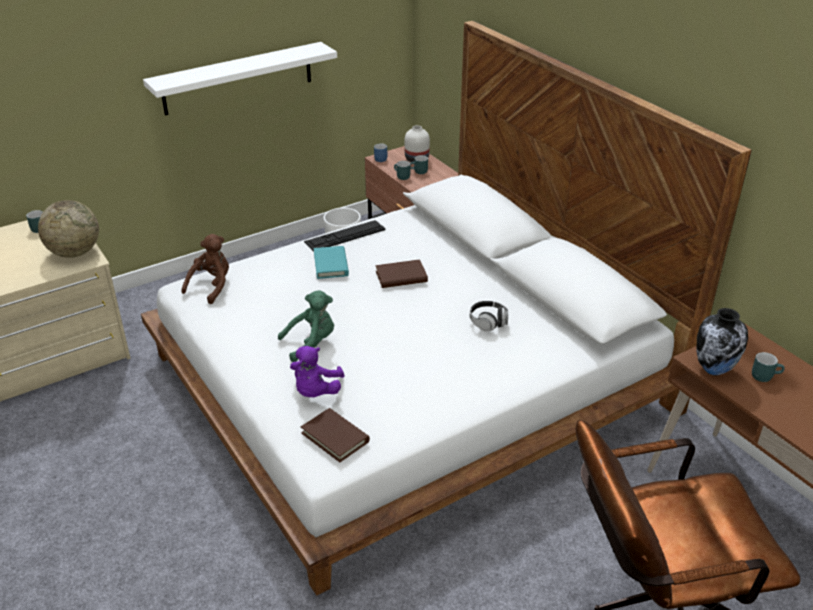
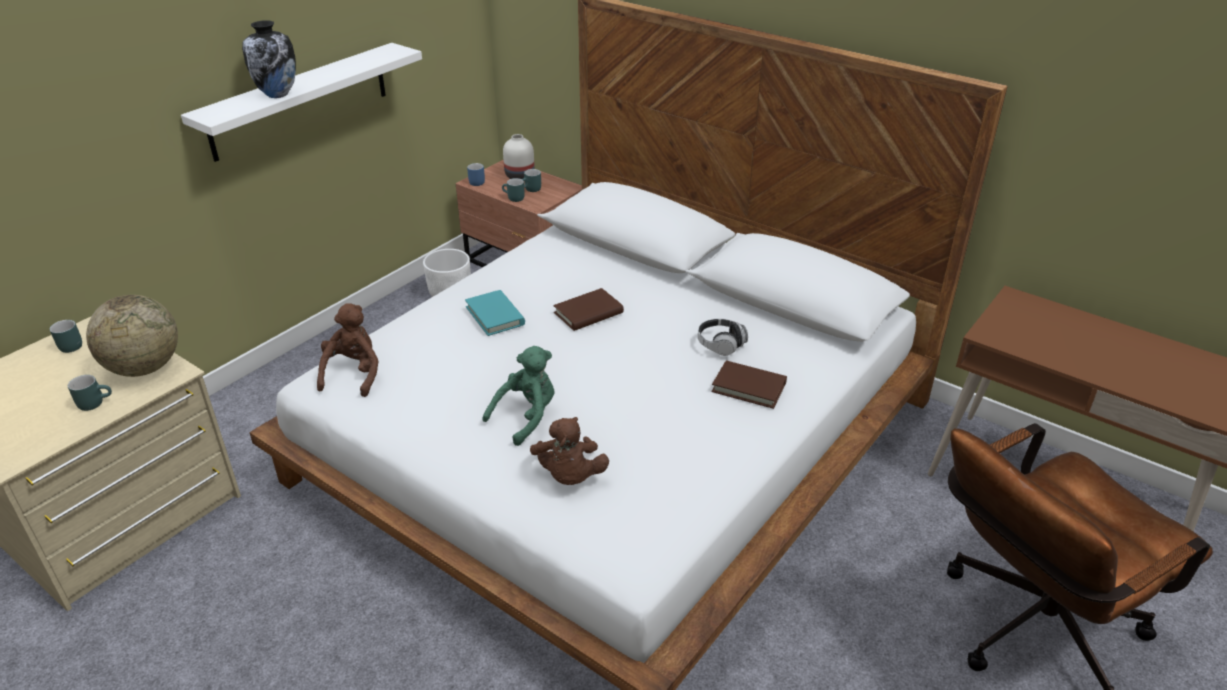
camera: 20 degrees left, 0 degrees up
(316, 392) = (569, 476): purple plush toy -> brown plush toy
(335, 437) = (628, 527): brown book -> brown book (749, 387)
(345, 235) = (490, 278): keyboard -> none
(714, 369) = (1013, 341): vase -> vase (278, 94)
(764, 375) = (1064, 336): turquoise mug -> turquoise mug (95, 402)

